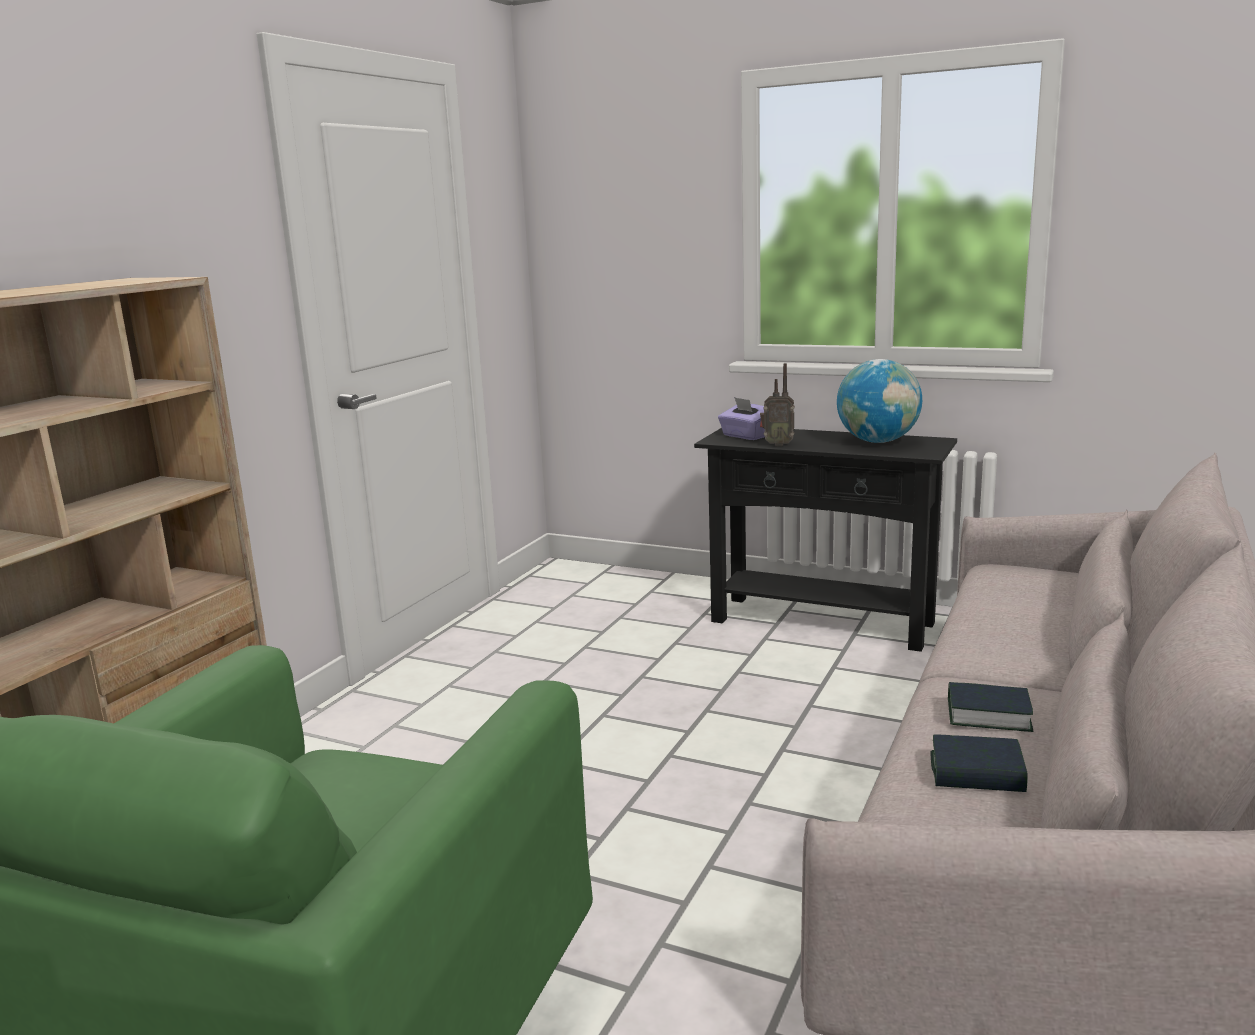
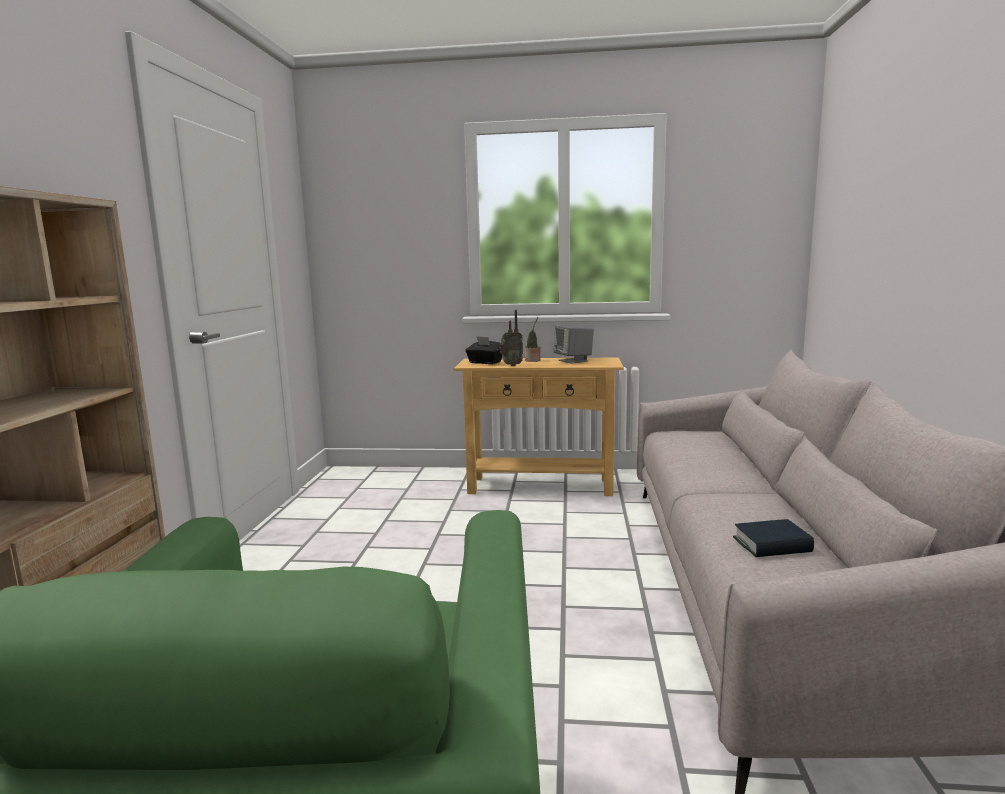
camera: 20 degrees left, 5 degrees down
(745, 436) = (485, 362): purple tissue box -> black tissue box
(818, 436) = (533, 360): none -> potted plant
(821, 622) = (540, 486): black console table -> beige console table
(878, 441) = (573, 361): globe -> grey speaker
(988, 715) = (744, 510): book -> none

